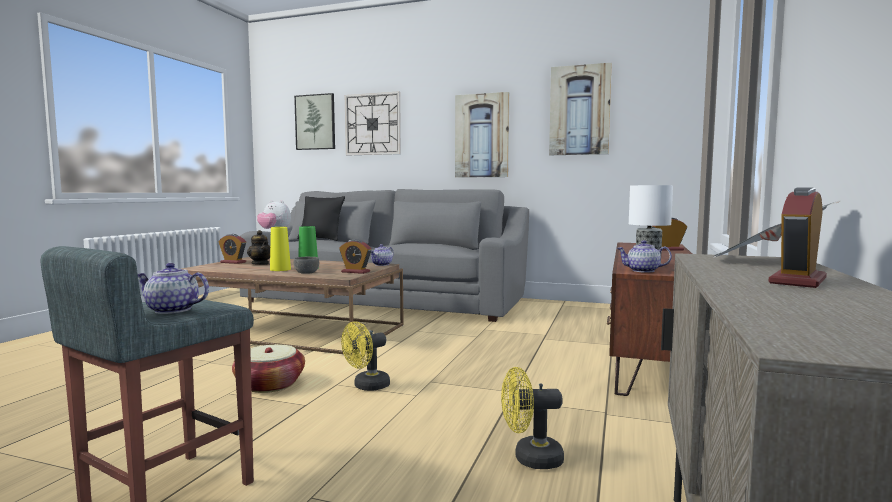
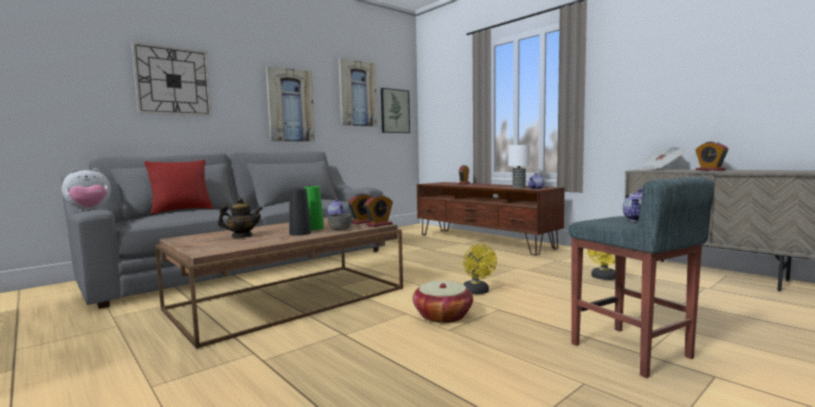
camera: 60 degrees left, 0 degrees up
(233, 262) = (198, 242): alarm clock -> alarm clock (379, 224)
(280, 269) = (300, 233): yellow vase -> black vase
(315, 122) = (81, 67): picture -> picture (394, 111)
(321, 239) = (181, 210): black pillow -> red pillow

